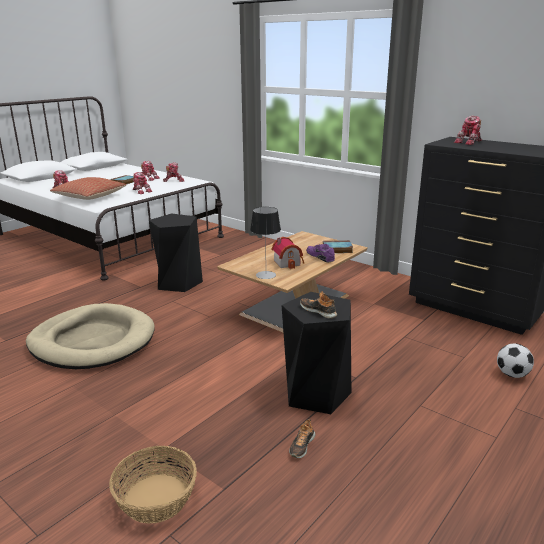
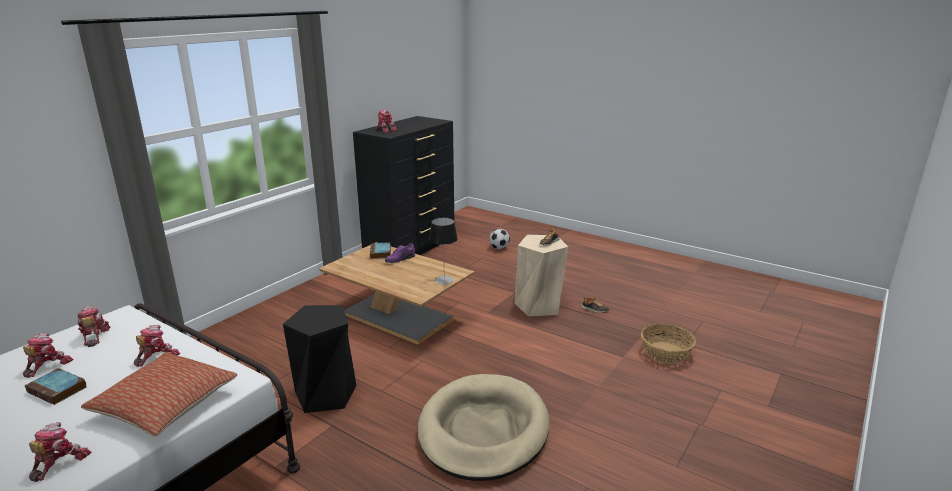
camera: 95 degrees left, 0 degrees up
(288, 262) = (413, 272): toy house -> none
(316, 393) = (539, 305): black stool -> beige stool

